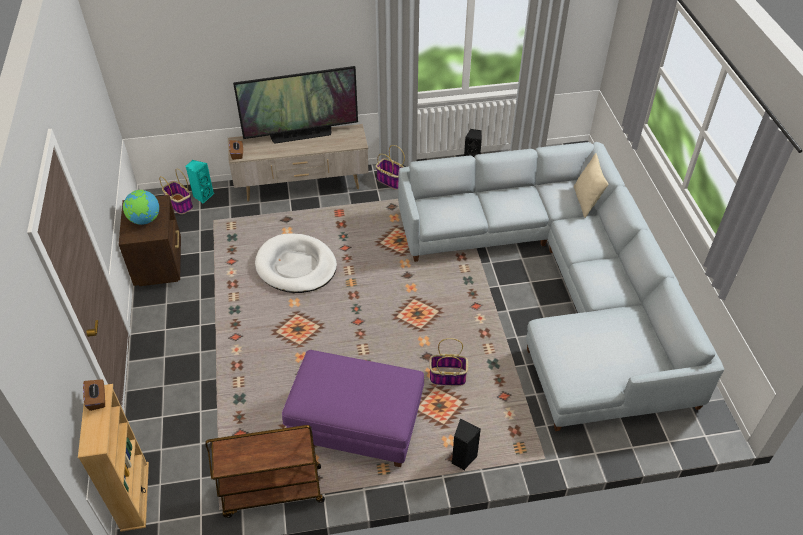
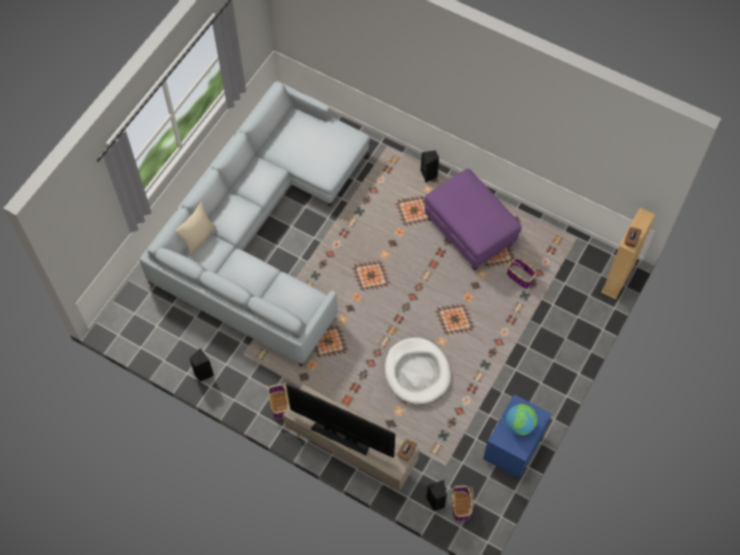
camera: 140 degrees left, 15 degrees up
(160, 264) = (511, 448): brown nightstand -> blue nightstand
(203, 196) = (436, 502): turquoise speaker -> black speaker
(272, 492) = (542, 228): brown cart -> none
(447, 377) = (393, 223): basket -> basket (520, 277)

